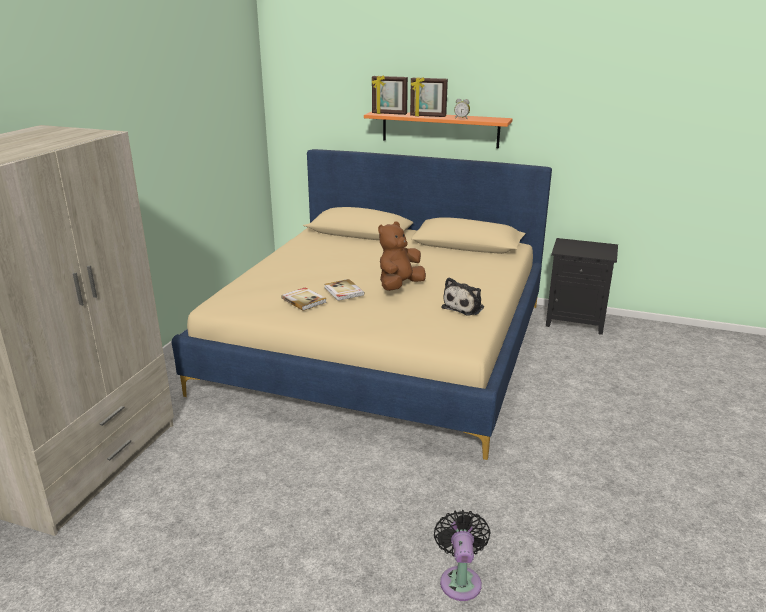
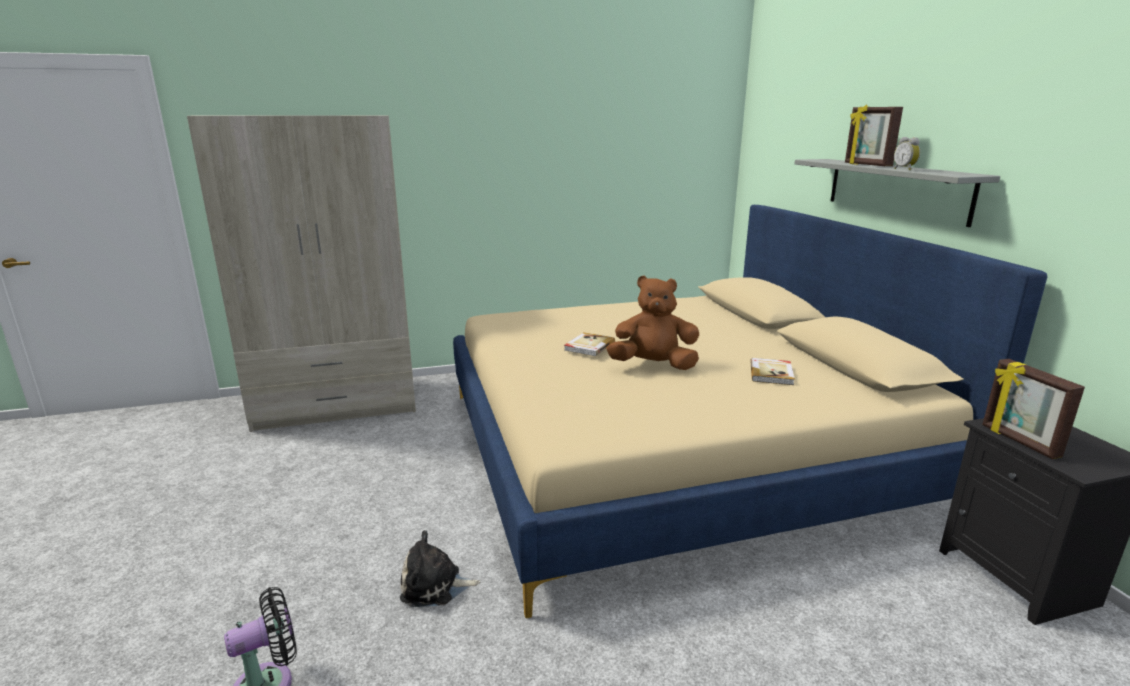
camera: 55 degrees right, 5 degrees down
(304, 300) = (540, 338): book -> book (772, 373)
(389, 114) = (828, 161): picture frame -> picture frame (1019, 441)
(440, 129) = (896, 189): orange shelf -> grey shelf
(464, 307) = (662, 413): plush toy -> plush toy (435, 586)

